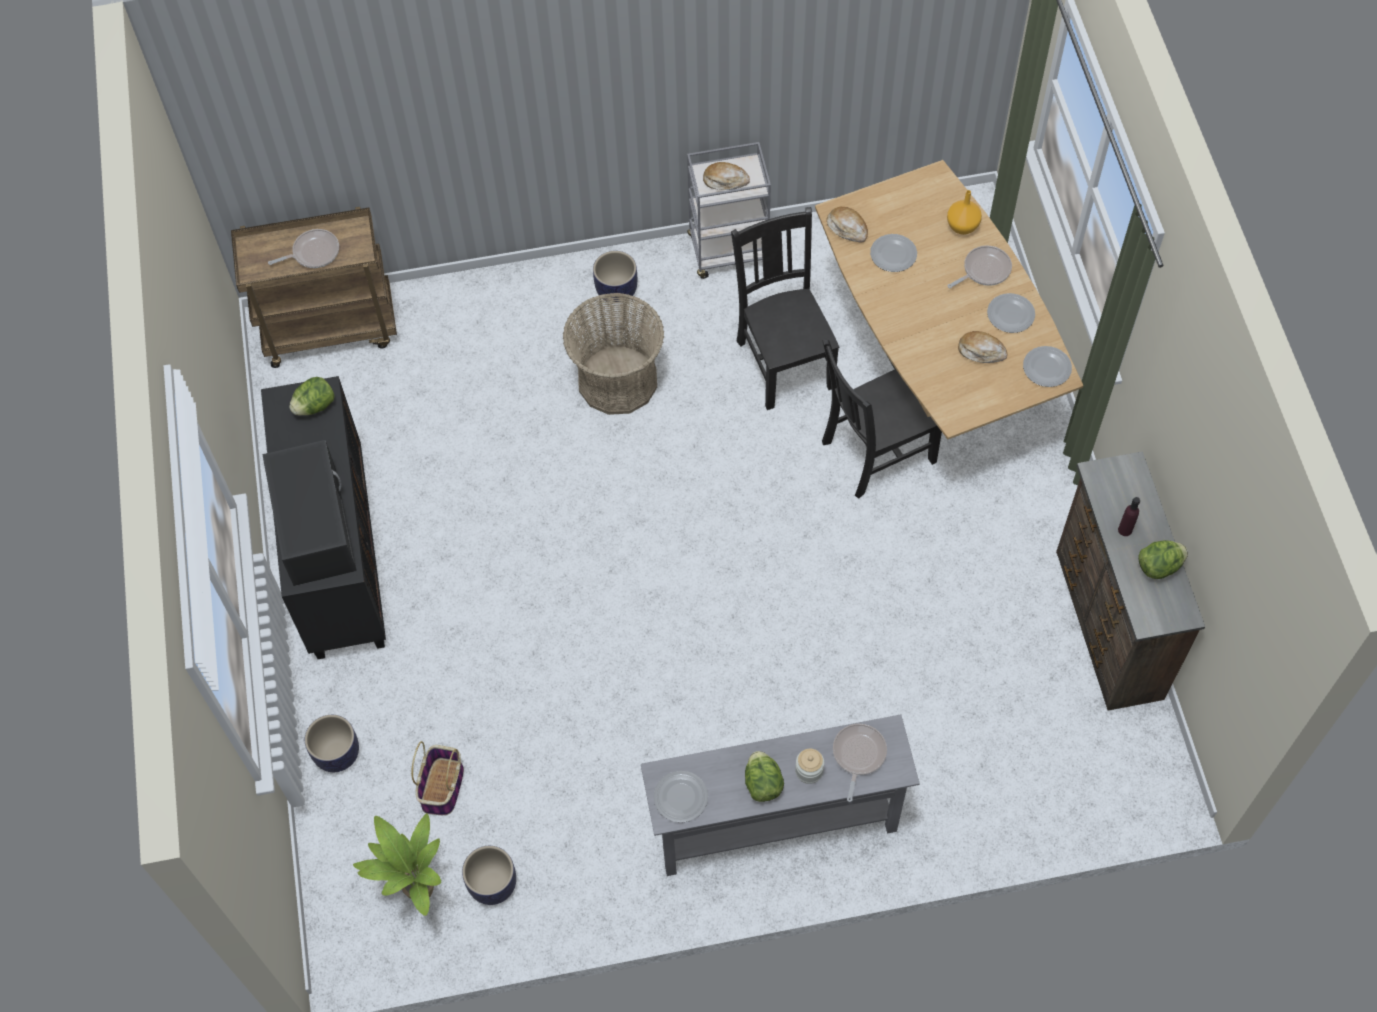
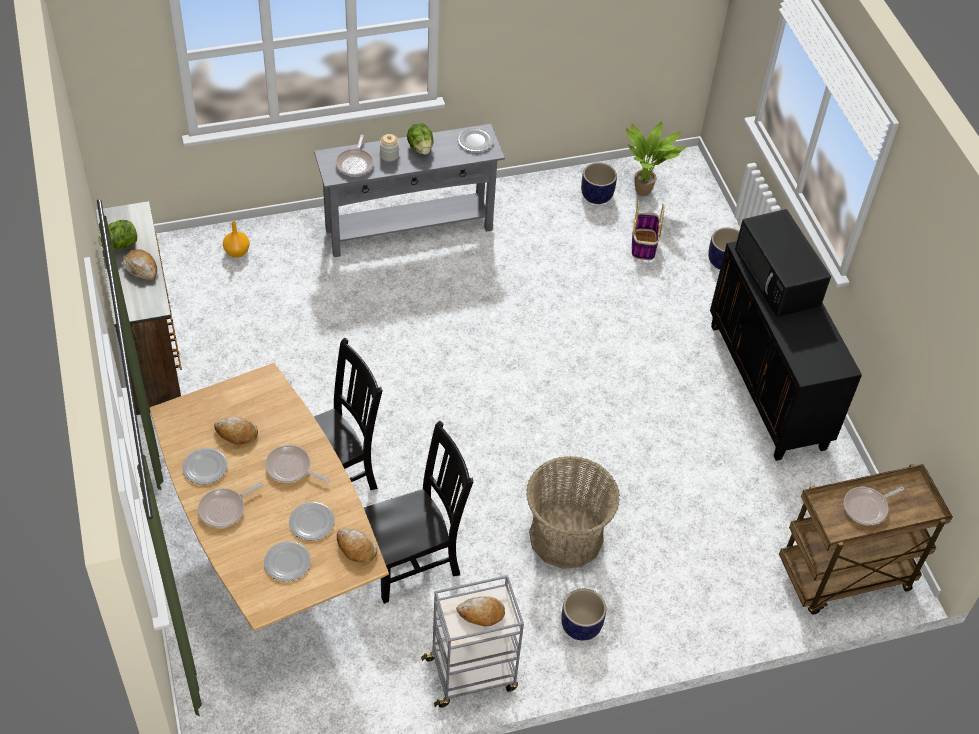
camera: 170 degrees right, 10 degrees down
(315, 406) = (810, 362): lettuce -> none
(784, 361) = (413, 560): black chair -> black chair turned 90 degrees counterclockwise
(918, 311) = (291, 468): none -> frying pan
(962, 227) = (241, 553): orange vase -> orange vase (237, 252)
(1047, 367) = (179, 421): plate -> plate (287, 563)
(1125, 530) = (141, 268): purple bottle -> bread

